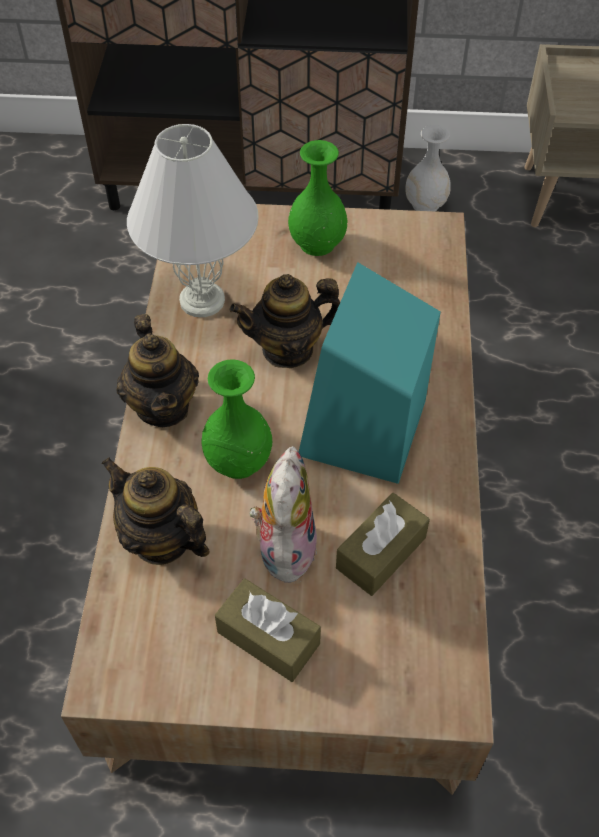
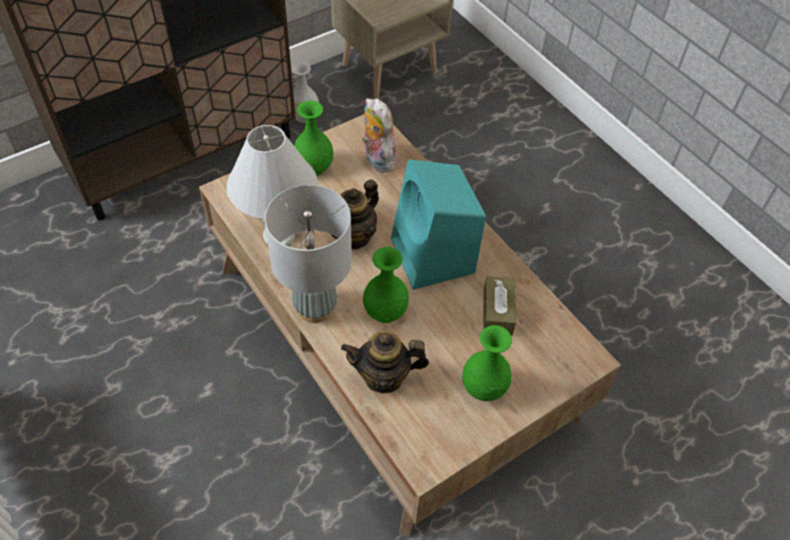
camera: 40 degrees left, 0 degrees up
(163, 406) = (315, 307): teapot -> grey table lamp
(268, 638) = (483, 388): brown tissue box -> green vase
(284, 547) = (449, 339): plush toy -> plush toy (377, 159)

